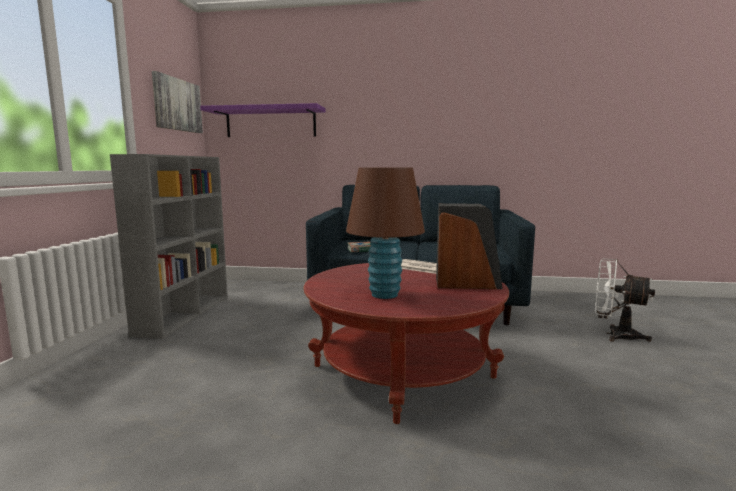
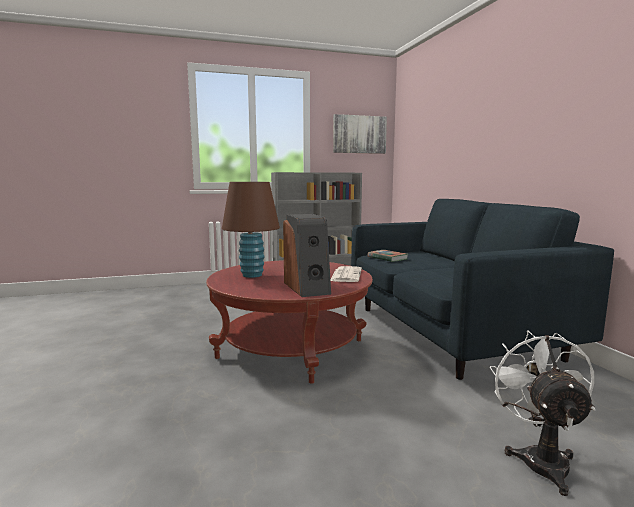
camera: 65 degrees right, 0 degrees up
(270, 123) = (422, 141): purple shelf -> none

